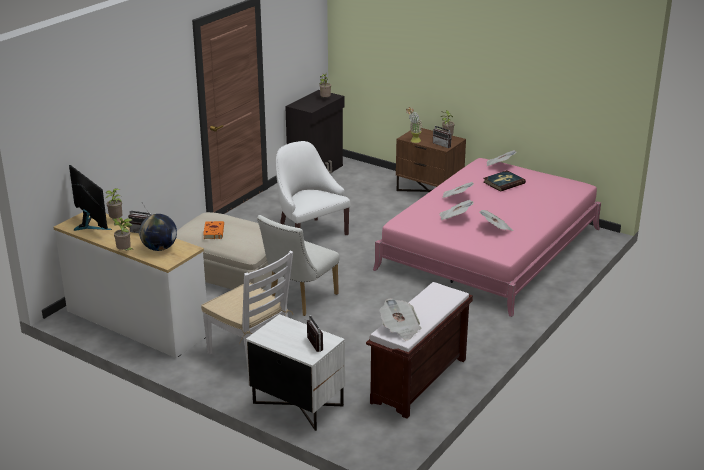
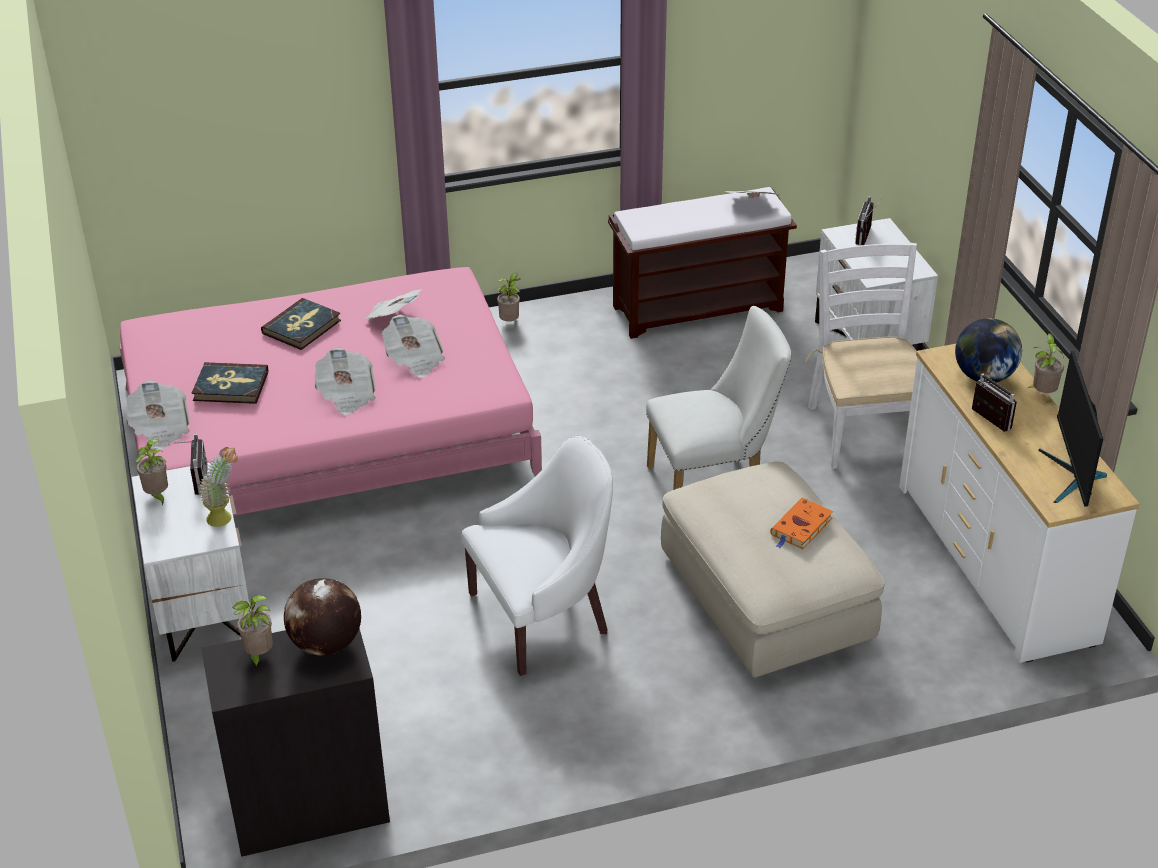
camera: 140 degrees left, 10 degrees up
(116, 221) = (1020, 466): potted plant -> potted plant (510, 322)
(309, 233) = (543, 616): white armchair -> white armchair turned 120 degrees counterclockwise
(310, 106) = (326, 644): none -> globe
(429, 191) = (203, 609): brown nightstand -> white nightstand
(523, 209) = (302, 327): none -> book

